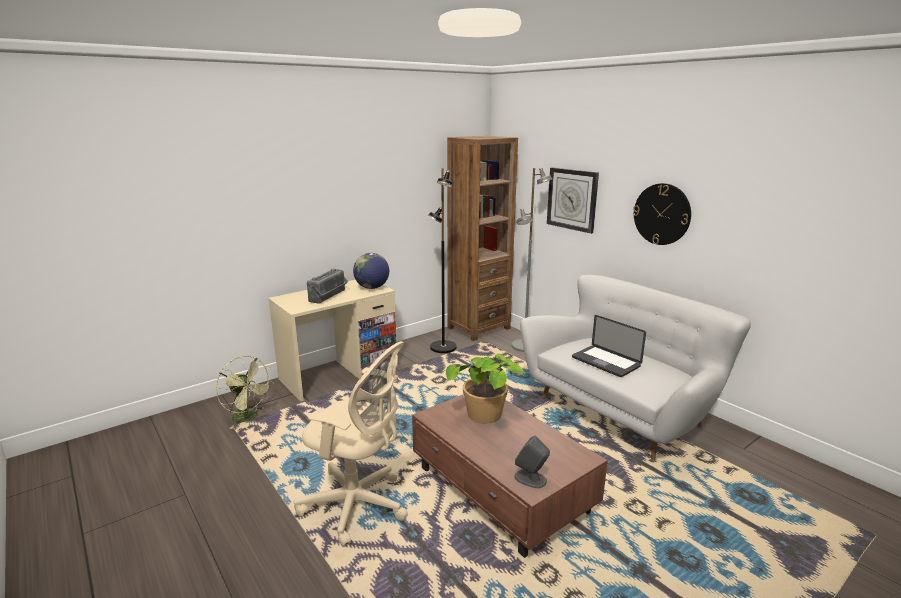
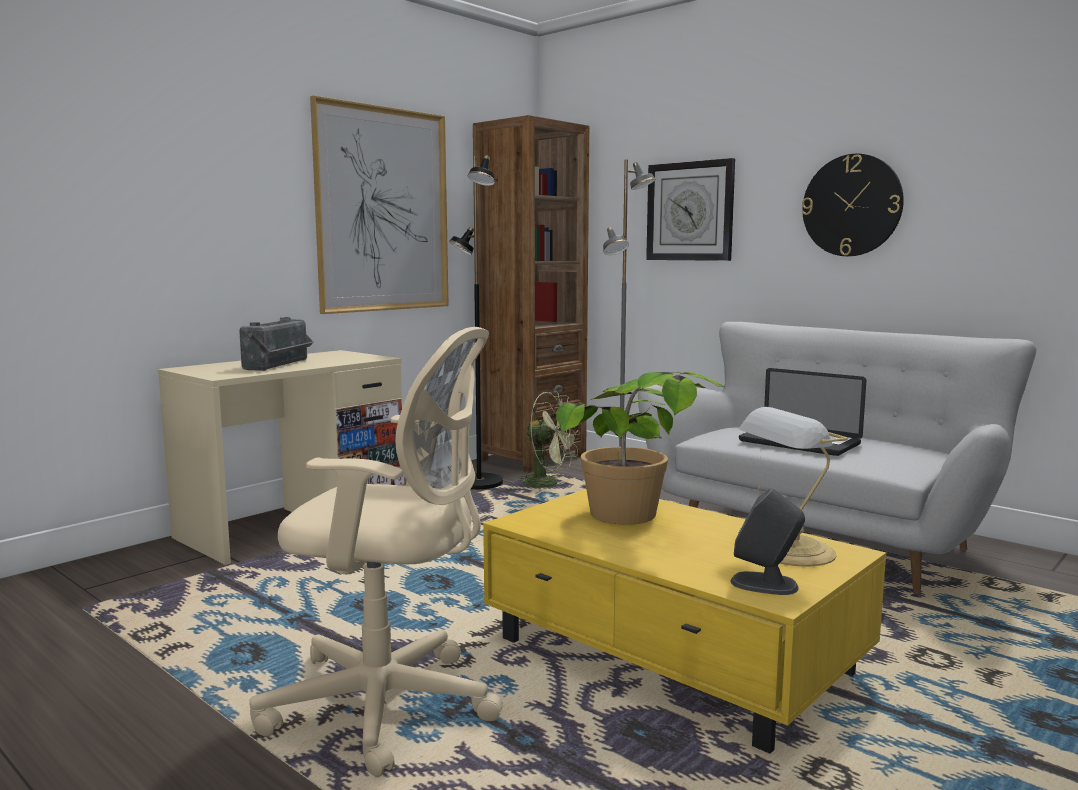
camera: 10 degrees left, 10 degrees down
(249, 417) = (117, 594): green fan -> green fan (548, 484)
(372, 288) = (357, 357): globe -> none
(391, 196) = (383, 210): none -> picture
(501, 490) = (673, 658): brown coffee table -> yellow coffee table
(556, 455) = (790, 552): none -> table lamp

